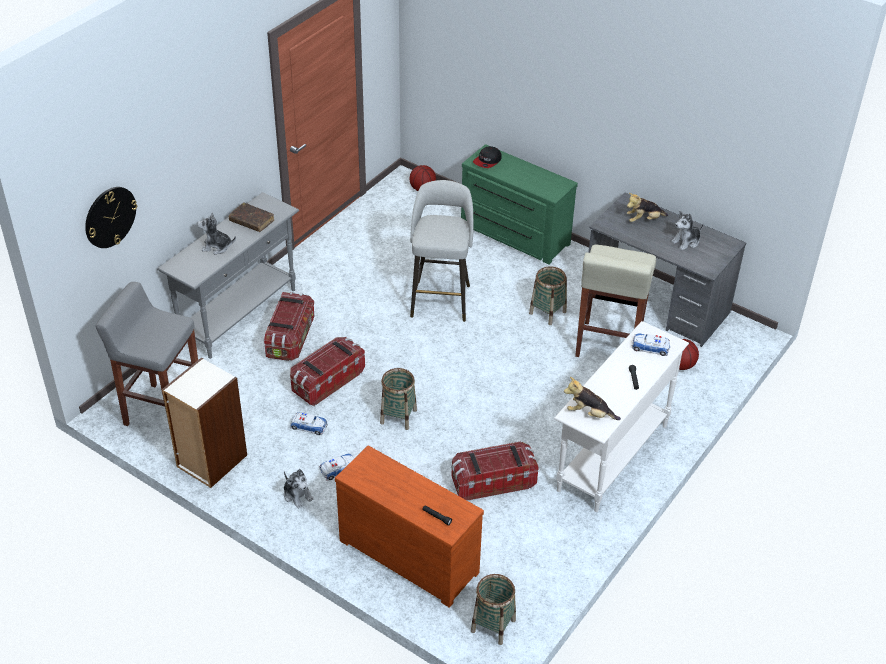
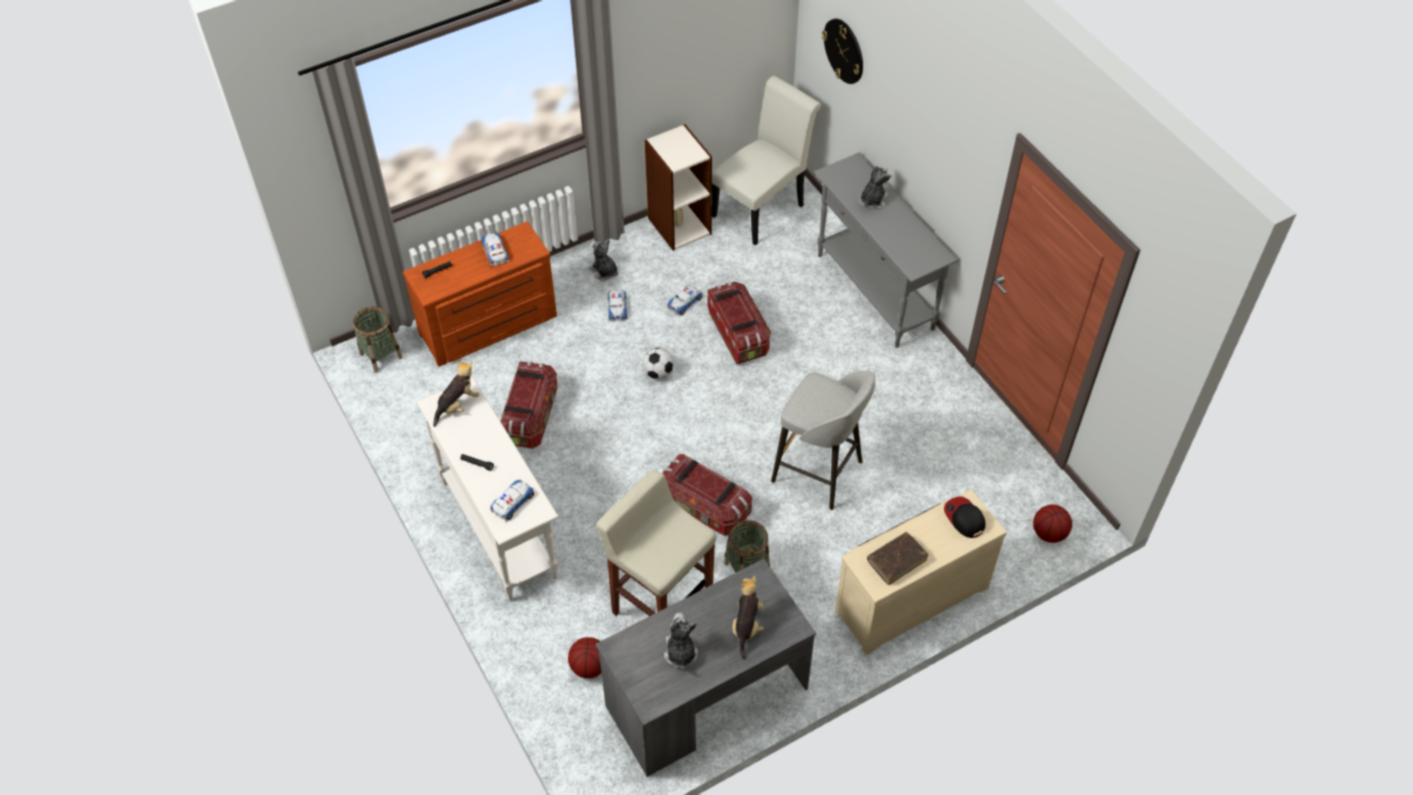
camera: 115 degrees right, 10 degrees up
(162, 410) = (762, 207): grey stool -> white chair
(252, 221) = (905, 236): brown book -> brown book (896, 561)
(291, 338) = (818, 323): storage box -> storage box (704, 507)
(297, 495) = (604, 271): plush toy -> plush toy turned 60 degrees clockwise
(388, 484) = (495, 252): none -> toy car
(398, 416) = (658, 373): basket -> football
(513, 235) = (909, 596): green dresser -> beige dresser

